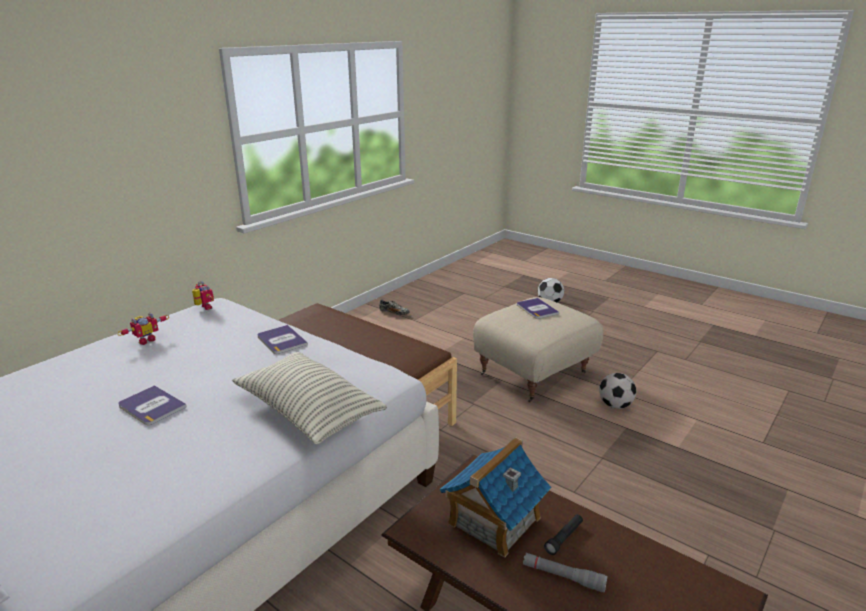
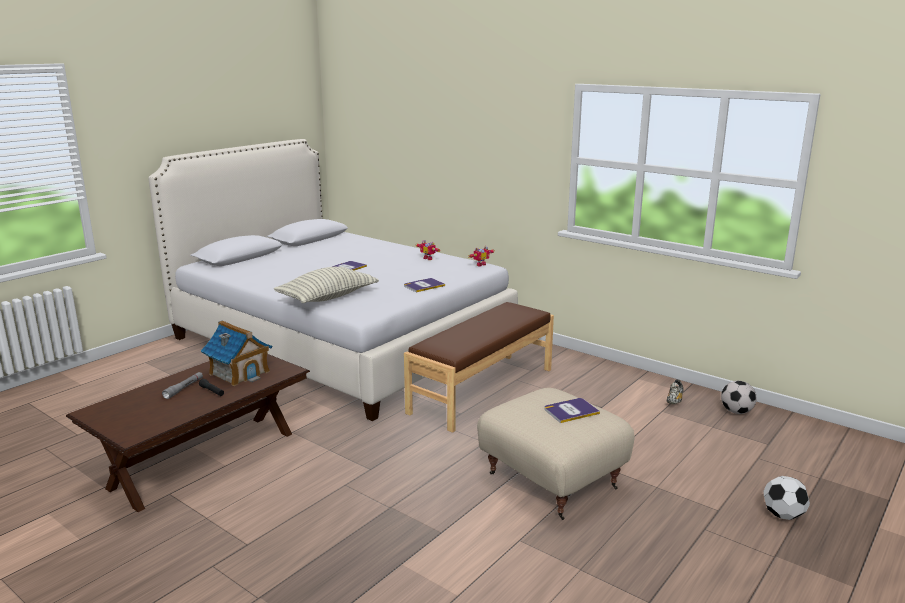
camera: 90 degrees right, 5 degrees down
(615, 405) = (487, 532): football -> football (736, 412)

